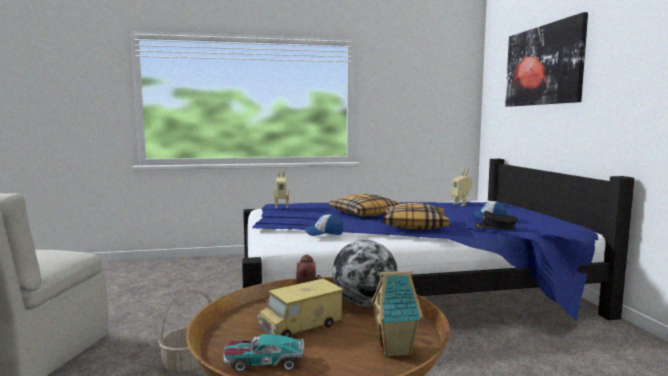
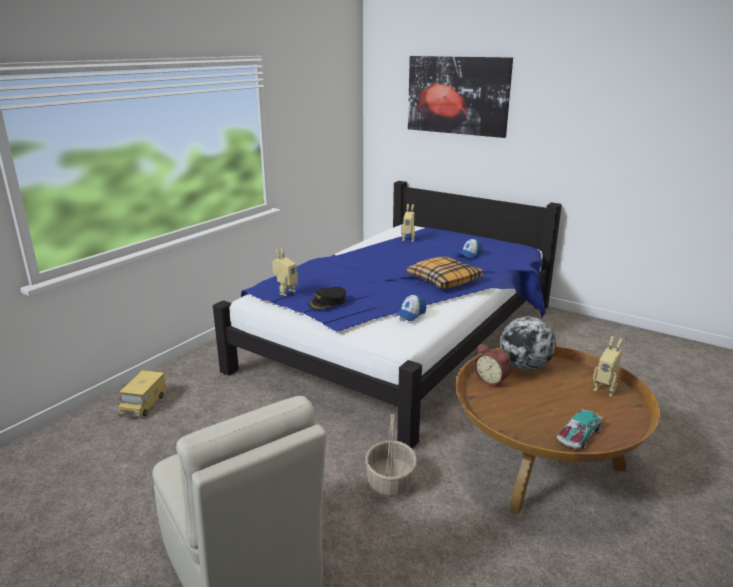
camera: 45 degrees left, 15 degrees up
(301, 325) = (535, 401): toy truck -> toy truck (143, 404)
(364, 213) = (373, 276): pillow -> none
(396, 349) = (605, 389): toy house -> toy robot
(495, 226) = (496, 264): black cap -> black cap (328, 302)

